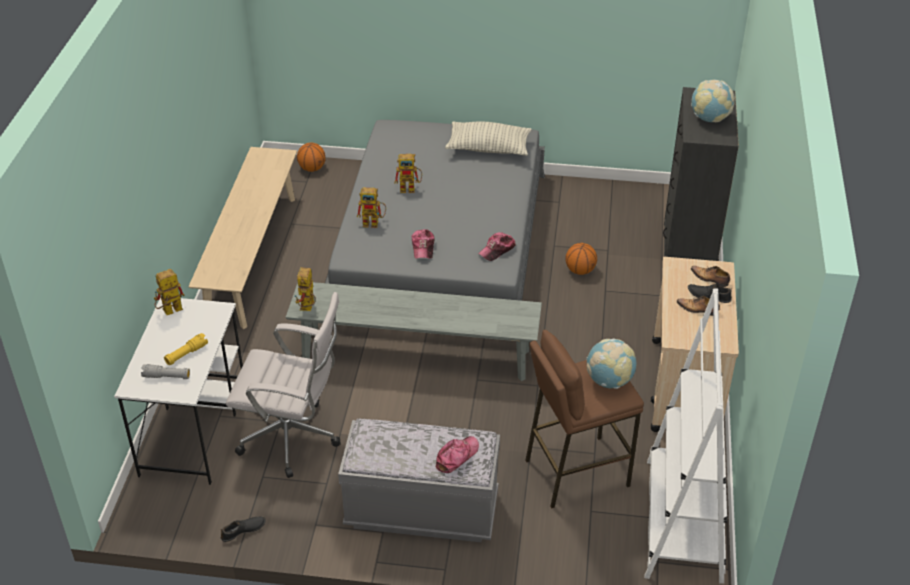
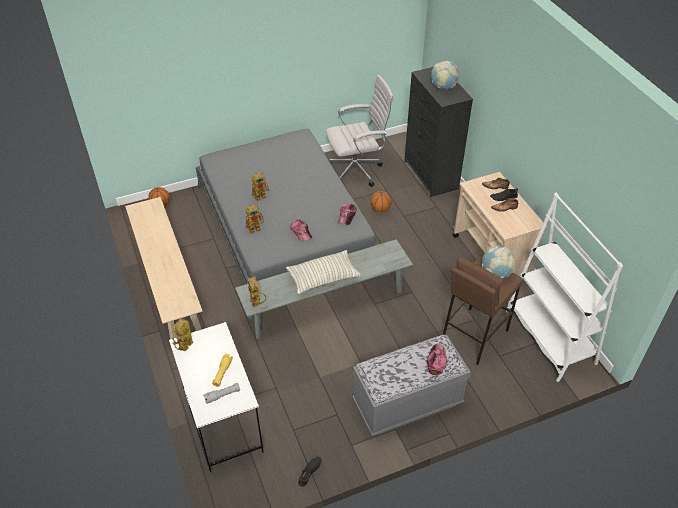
camera: 30 degrees left, 5 degrees up
(294, 438) = (293, 394): white office chair -> white office chair (357, 171)
(488, 148) = (289, 151): pillow -> pillow (323, 278)

